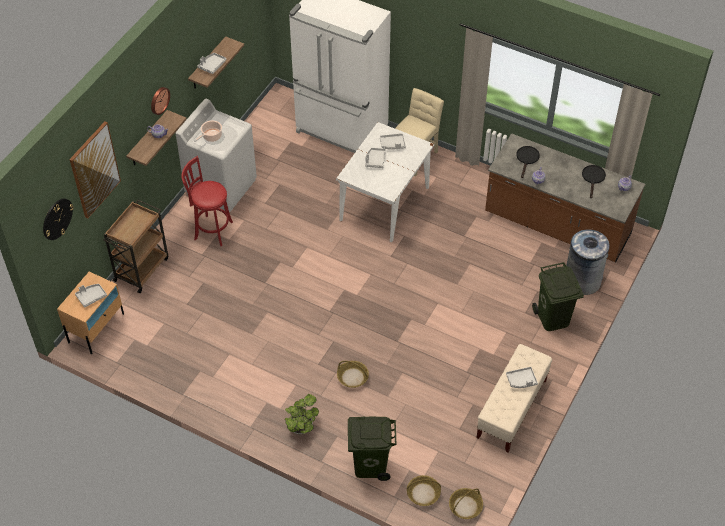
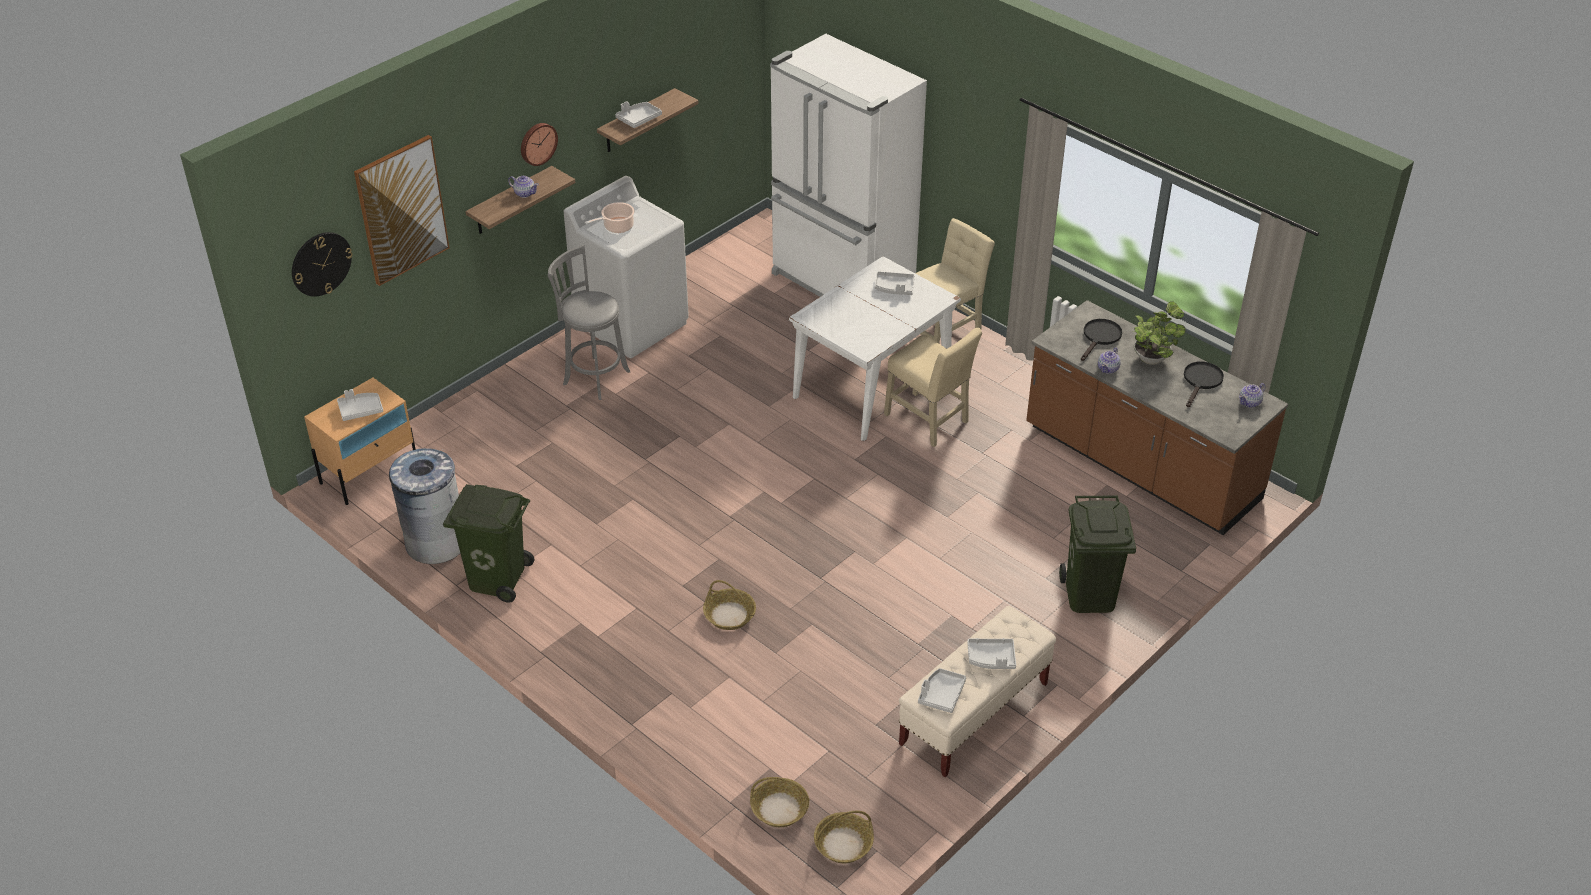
camera: 15 degrees right, 10 degrees down
(142, 269) = (470, 408): brown cart -> none
(211, 230) = (593, 376): red stool -> grey stool
(301, 426) = (621, 668): potted plant -> potted plant (1152, 357)
(370, 464) = (709, 746): green trash can -> green trash can (497, 578)
(375, 160) = (859, 304): grey tray -> grey tray (941, 694)
(426, 220) = (929, 421): none -> beige chair
(582, 280) = (1157, 550): grey trash can -> grey trash can (436, 542)

